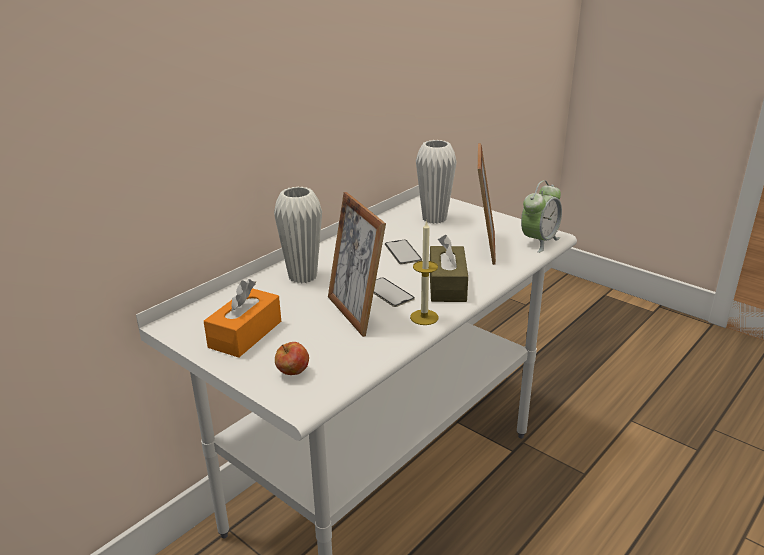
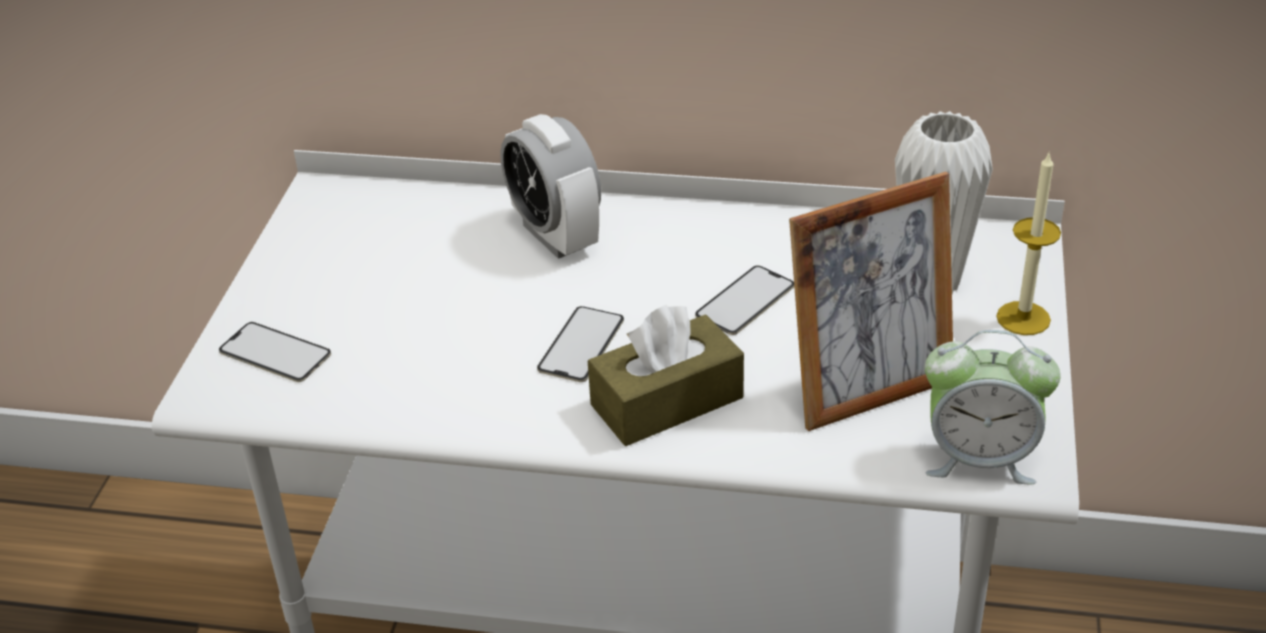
camera: 60 degrees right, 10 degrees up
(245, 334) = (344, 264): orange tissue box -> none
(293, 373) = (275, 353): apple -> phone
(302, 276) = (555, 236): white vase -> alarm clock
(356, 313) = (485, 339): picture frame -> none
(424, 317) = (530, 417): candle -> candle (1023, 318)

